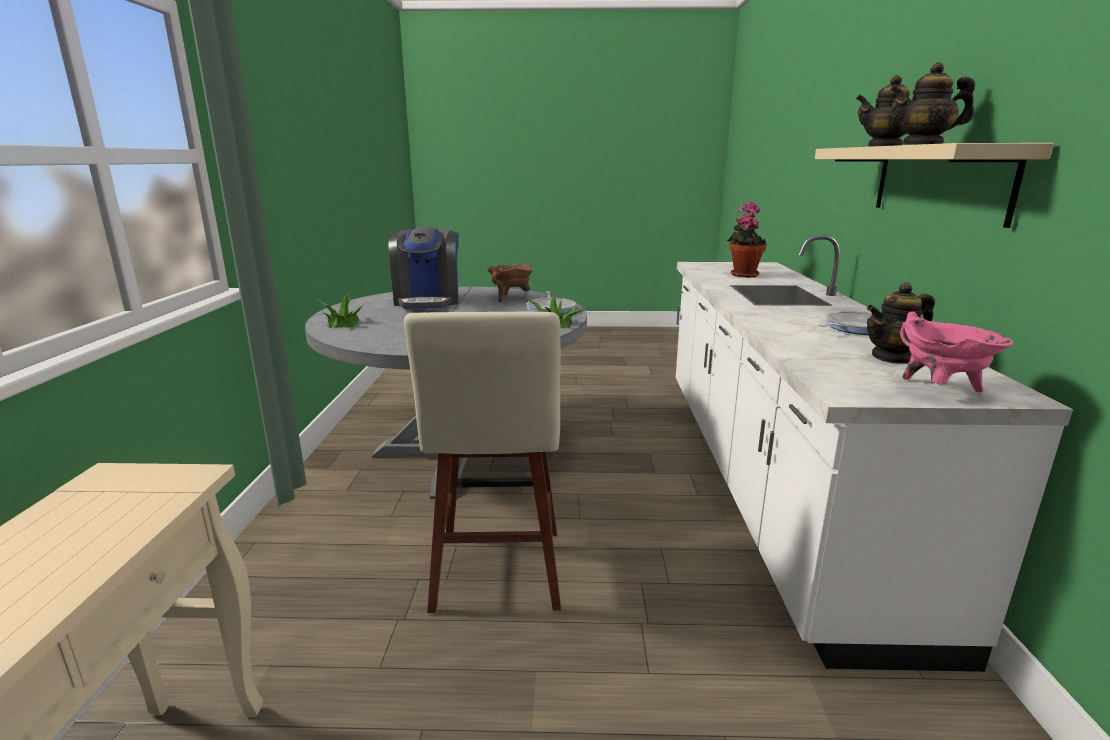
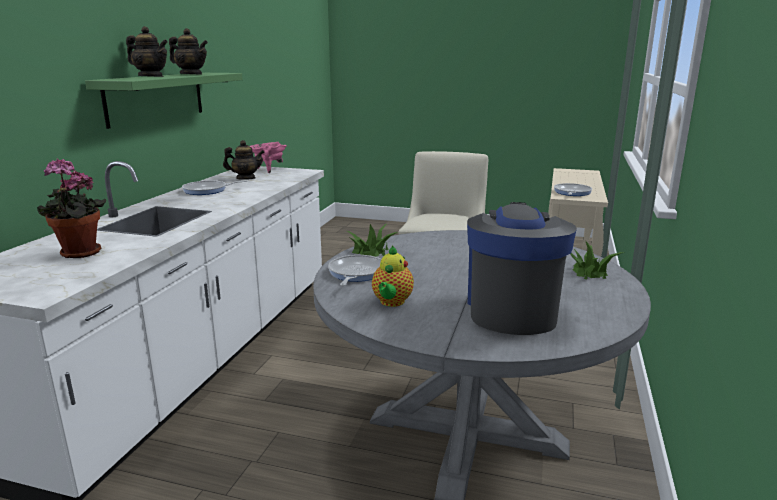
camera: 165 degrees left, 0 degrees up
(129, 504) = (571, 193): none -> frying pan
(511, 298) = (391, 302): brown cooking pot -> teapot
(939, 181) = (156, 97): beige shelf -> green shelf

